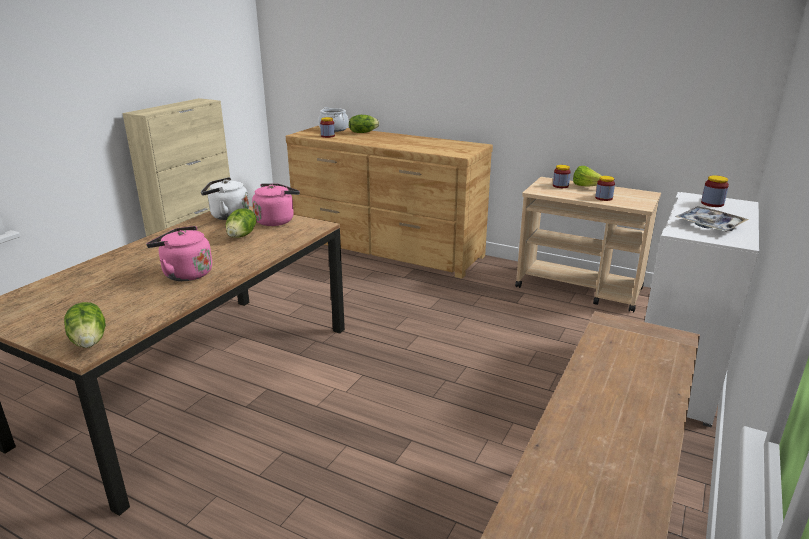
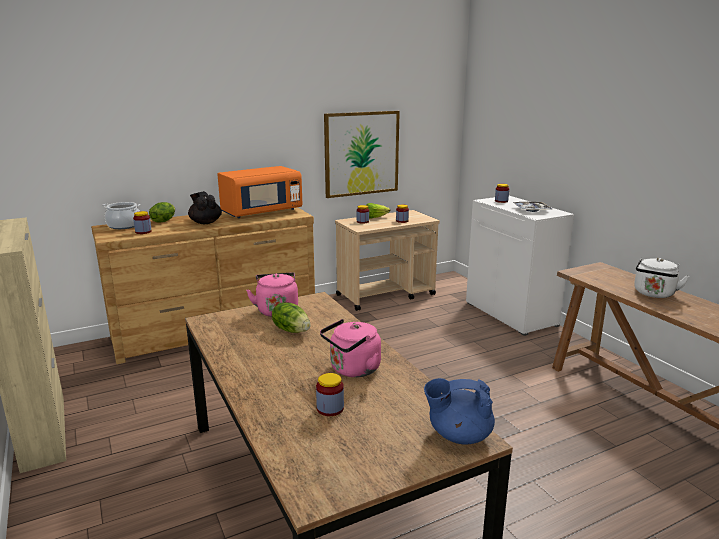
camera: 55 degrees left, 5 degrees down
(90, 341) = (458, 435): lettuce -> blue teapot
(112, 284) = (330, 408): none -> jar
(227, 216) = (225, 326): white kettle -> white kettle (654, 294)
(380, 141) = (205, 222): none -> black teapot
(442, 144) = (261, 212): none -> orange microwave
(592, 100) = (361, 153): none -> picture

